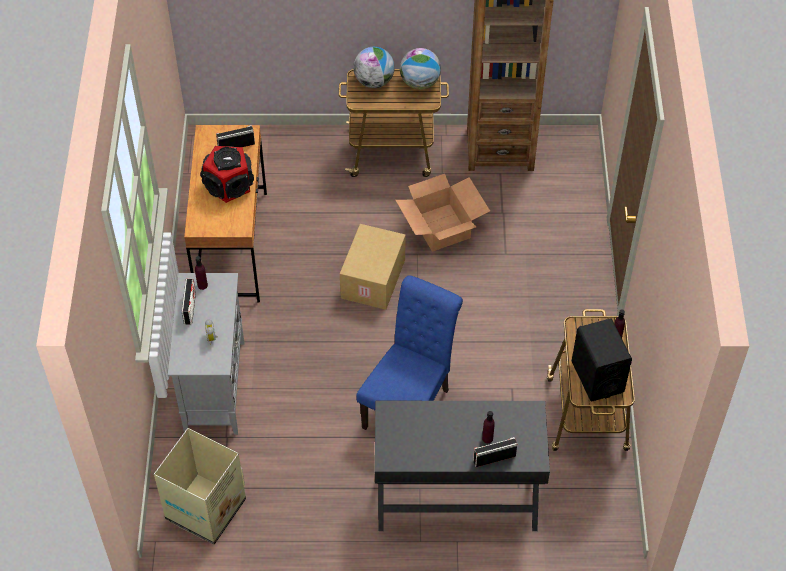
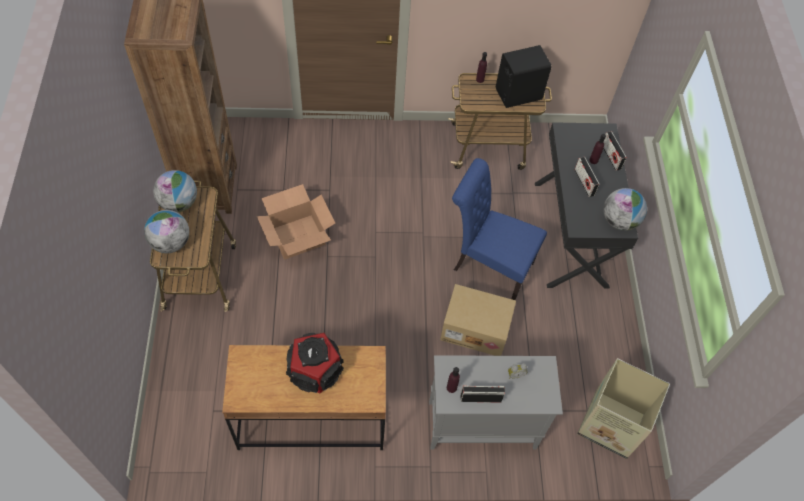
camera: 95 degrees left, 5 degrees up
(236, 145) = (258, 367): radio -> radio (584, 182)
(374, 279) = (356, 291): cardboard box -> cardboard box (476, 328)
(399, 455) = (619, 220): none -> globe

